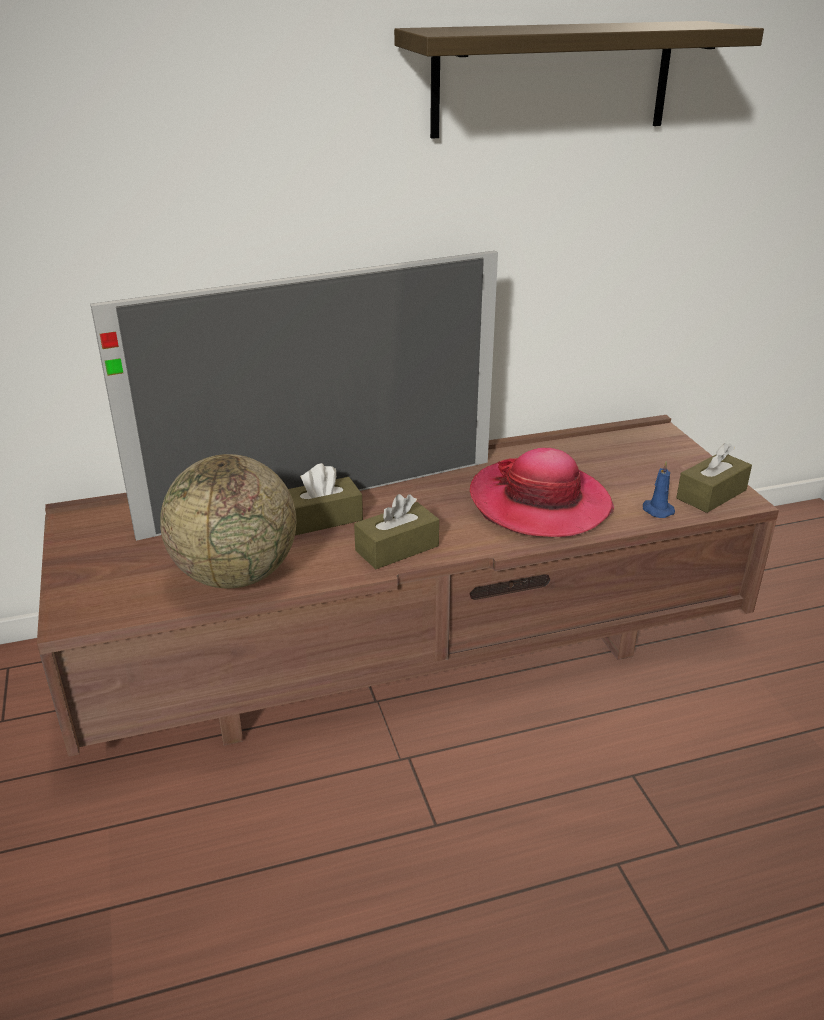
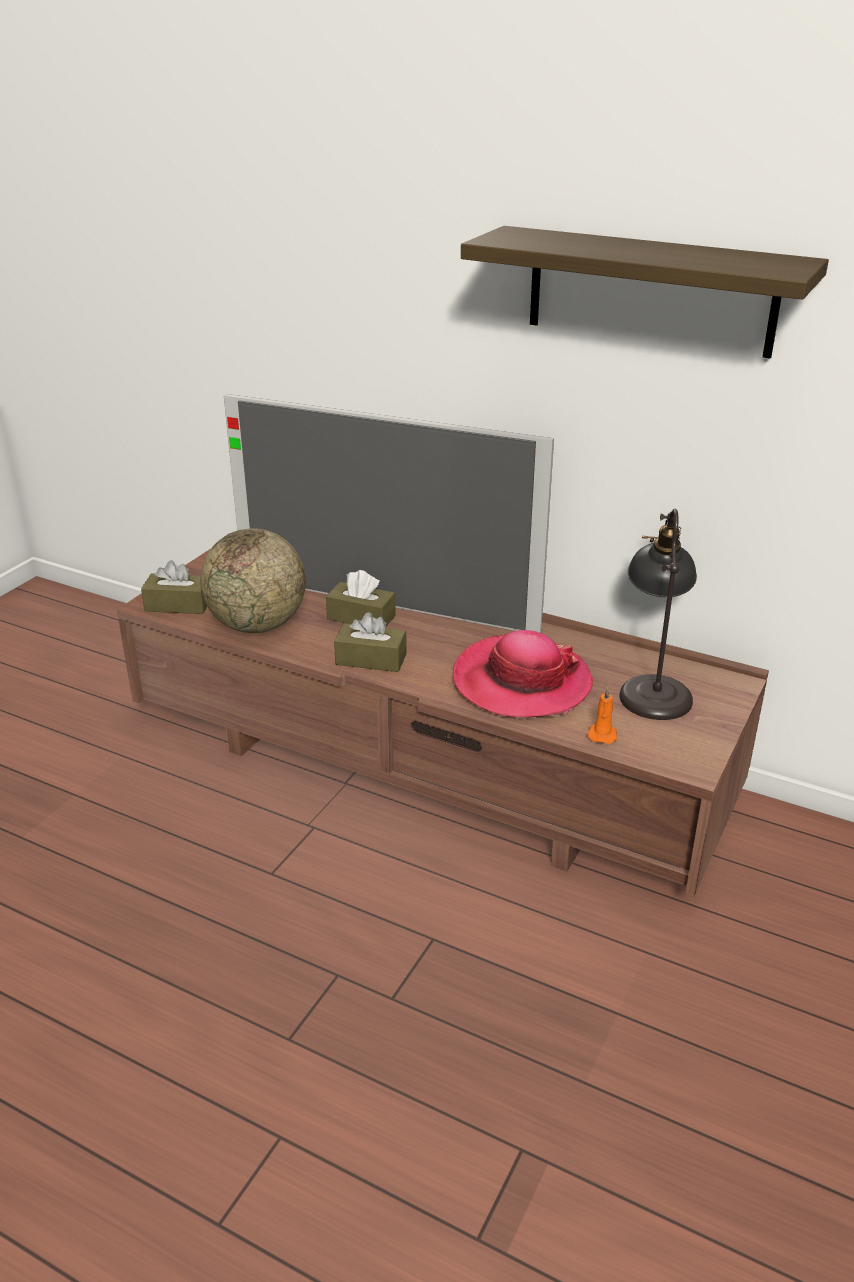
camera: 45 degrees right, 0 degrees up
(615, 456) = (652, 680): none -> grey table lamp
(656, 510) = (602, 734): blue candle -> orange candle
(711, 494) = (675, 748): brown tissue box -> brown tissue box (178, 605)

